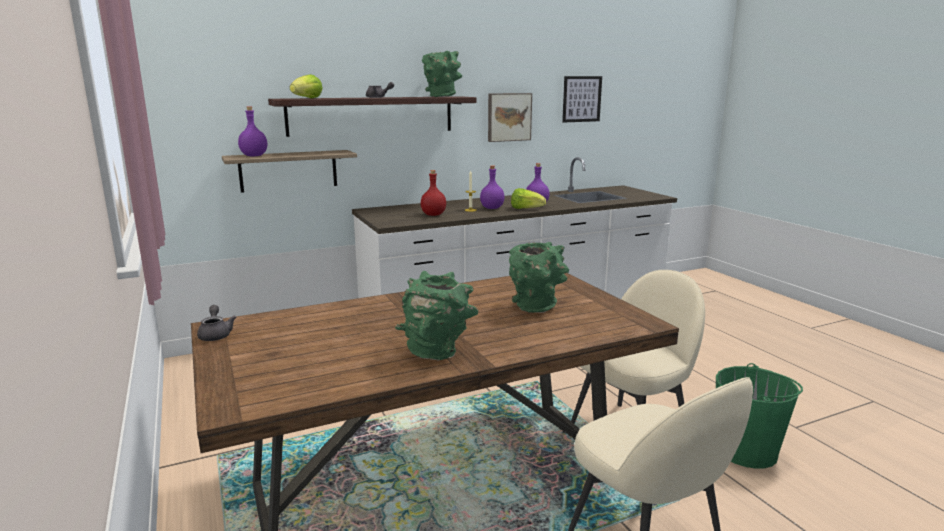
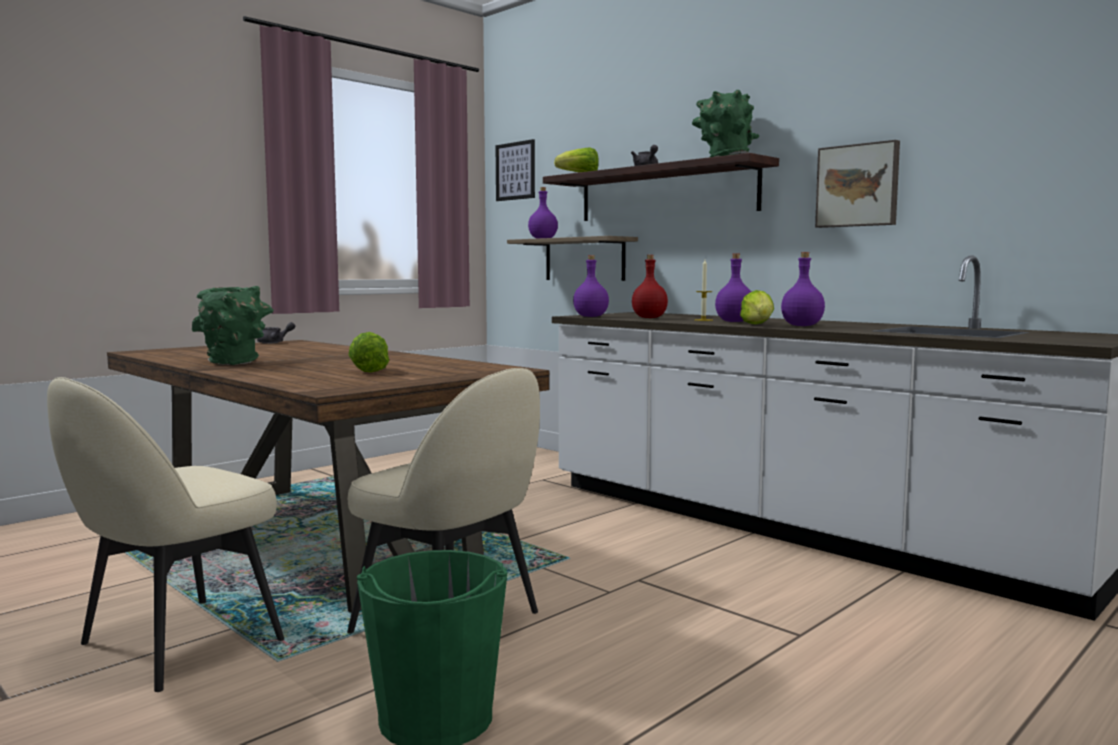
camera: 70 degrees right, 10 degrees down
(401, 222) = (591, 316): none -> purple bottle
(536, 308) = (369, 370): green vase -> lettuce
(581, 99) = (1025, 140): picture -> picture (515, 171)

